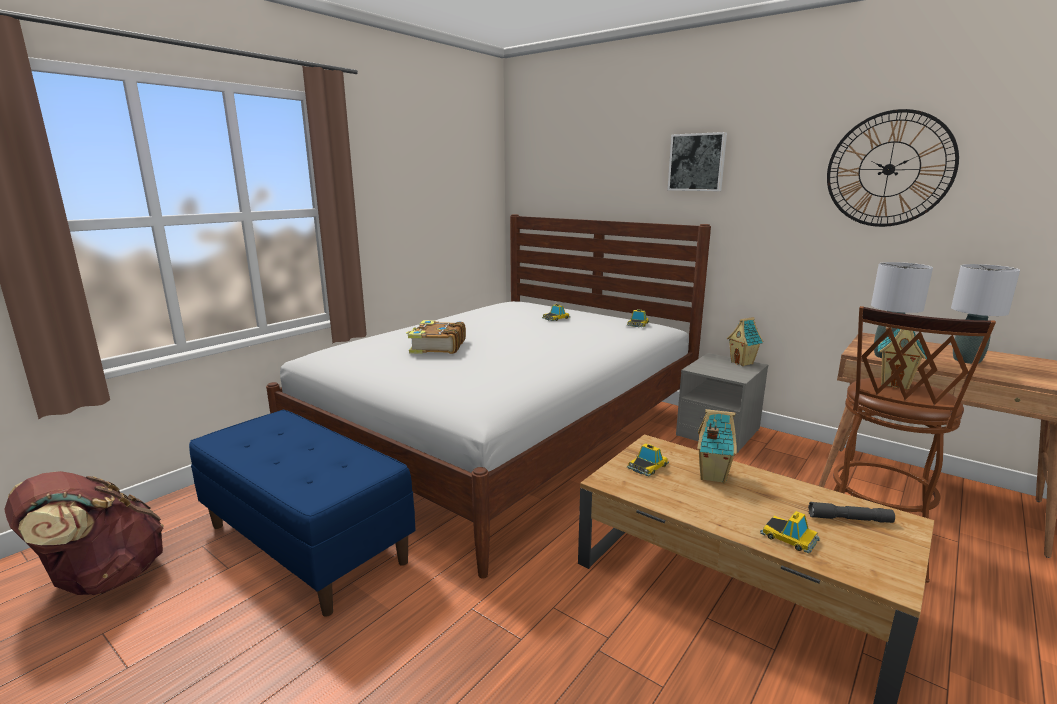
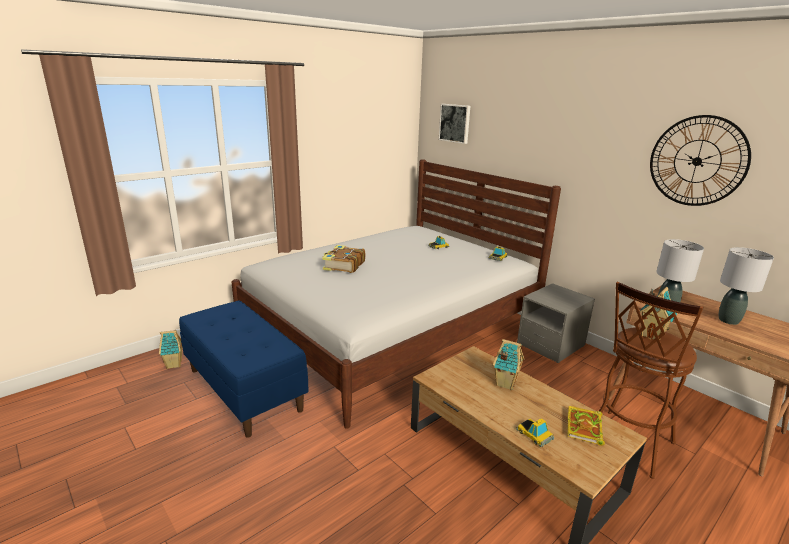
camera: 10 degrees right, 5 degrees up
(102, 579) = (127, 395): brown backpack -> none
(647, 466) = (464, 370): toy car -> none
(697, 162) = (556, 137): picture -> picture (455, 123)
(742, 363) = (574, 295): toy house -> toy house (174, 364)
(849, 519) = (585, 428): grey flashlight -> book

